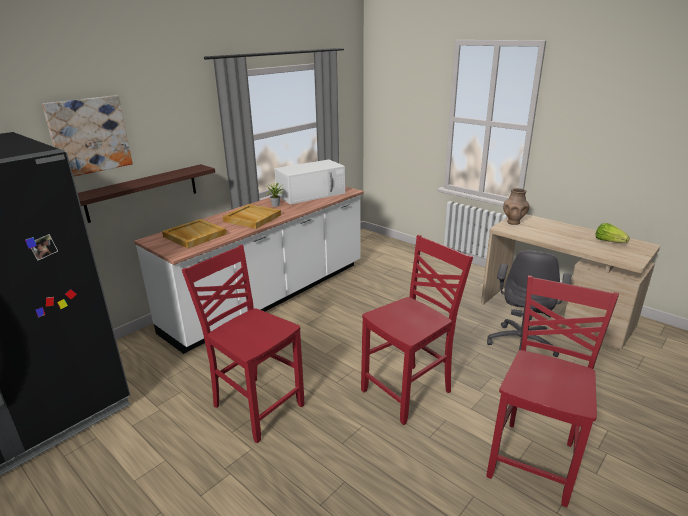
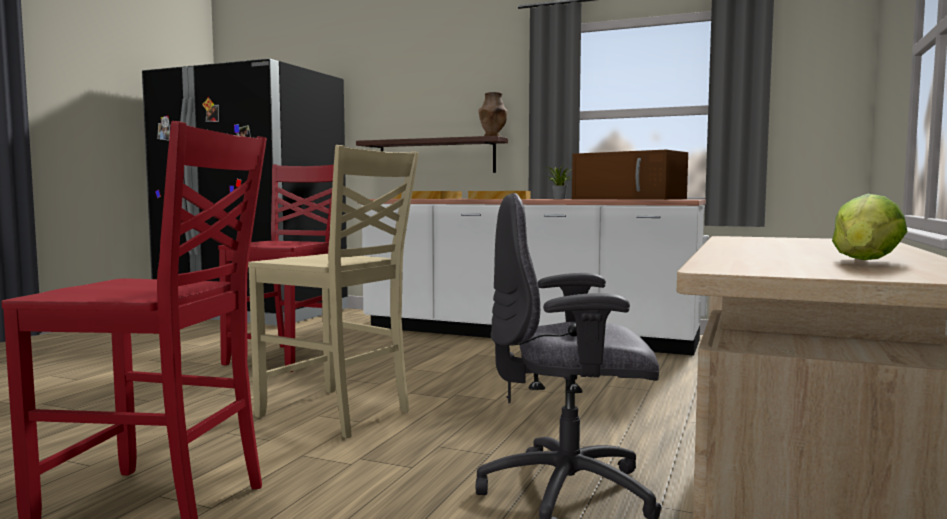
camera: 70 degrees right, 20 degrees down
(89, 135) = (399, 89): picture -> none
(311, 194) = (630, 199): white microwave -> brown microwave
(409, 392) = (336, 414): red chair -> beige chair
(513, 222) = (798, 239): brown vase -> brown vase (492, 137)

